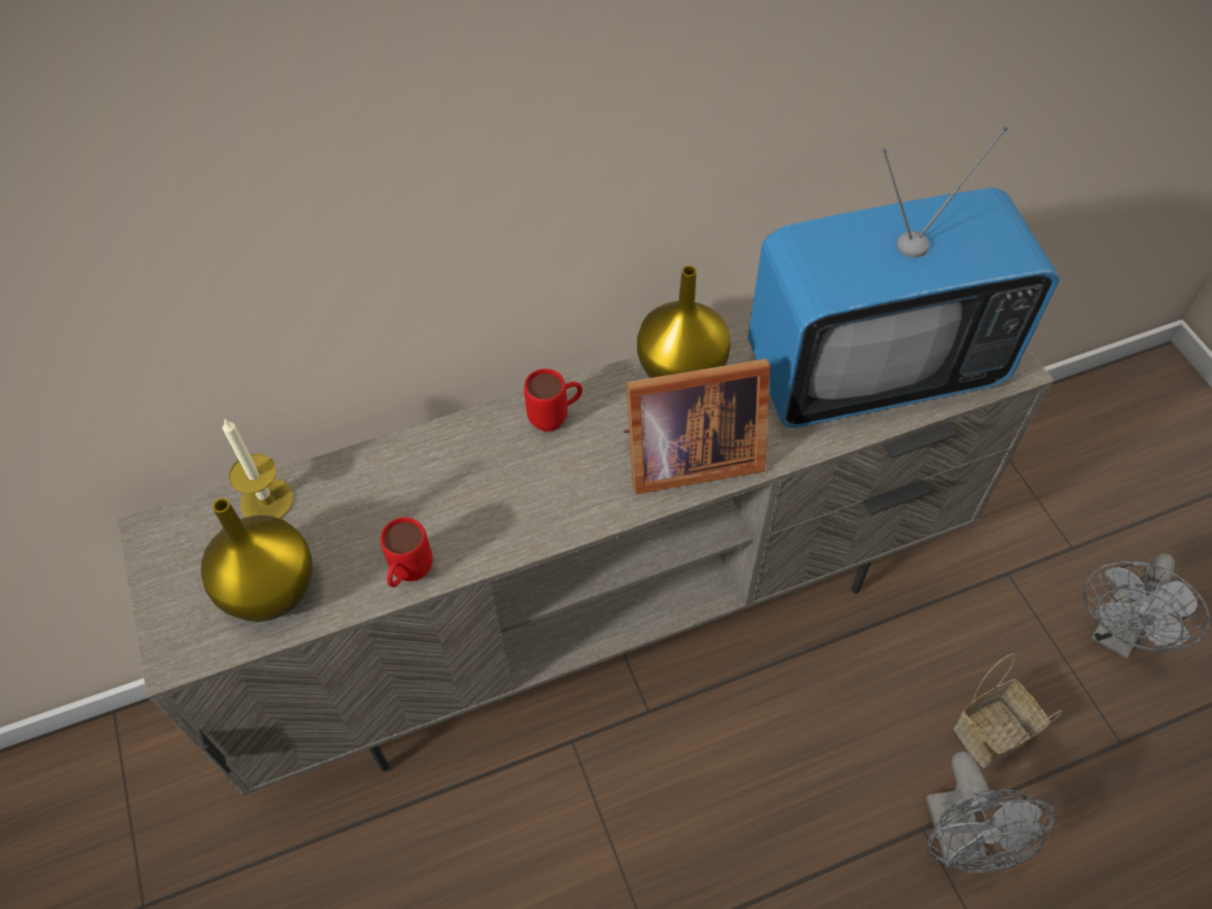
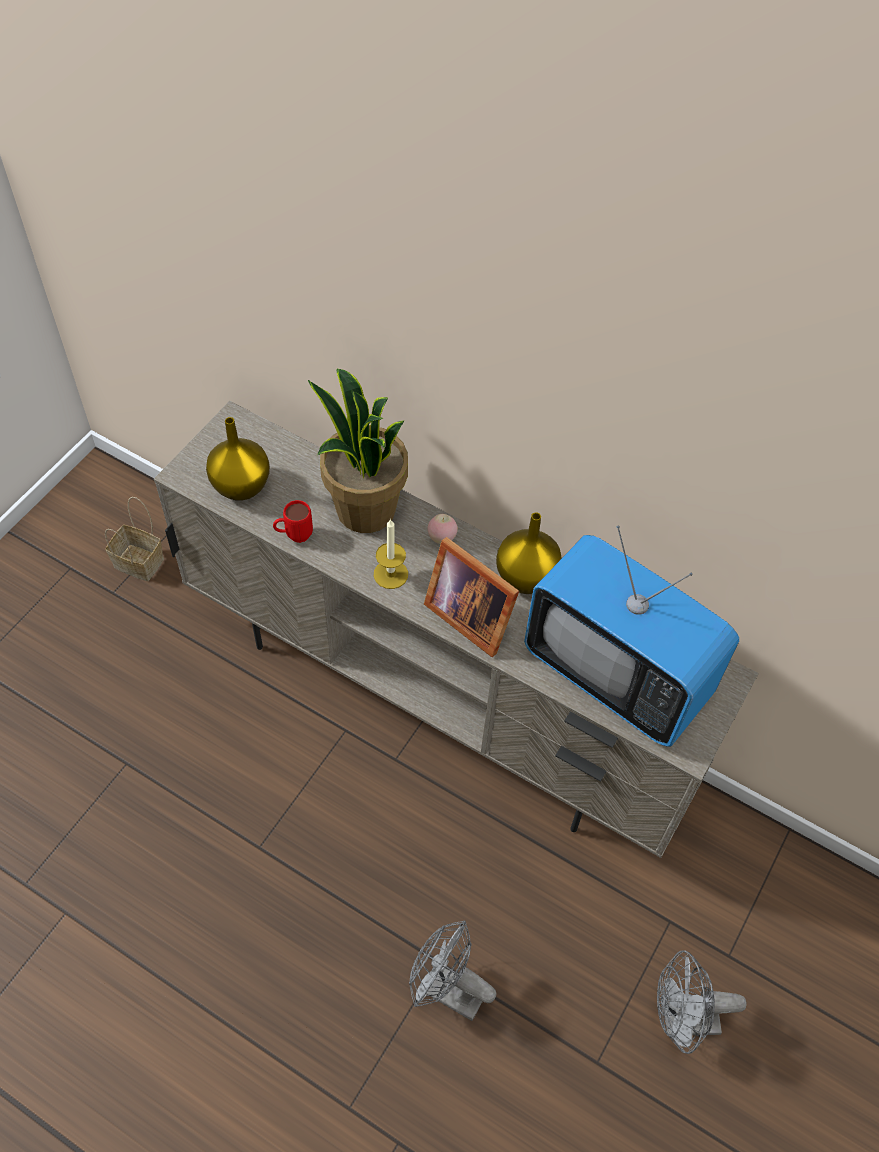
camera: 50 degrees right, 0 degrees up
(266, 501) = (287, 450): candle -> candle (390, 574)
(442, 472) = (364, 510): none -> potted plant
(556, 418) = (442, 538): red mug -> apple
(960, 842) = (447, 989): grey fan -> grey fan turned 75 degrees clockwise
(992, 731) = (540, 971): basket -> basket (140, 562)

